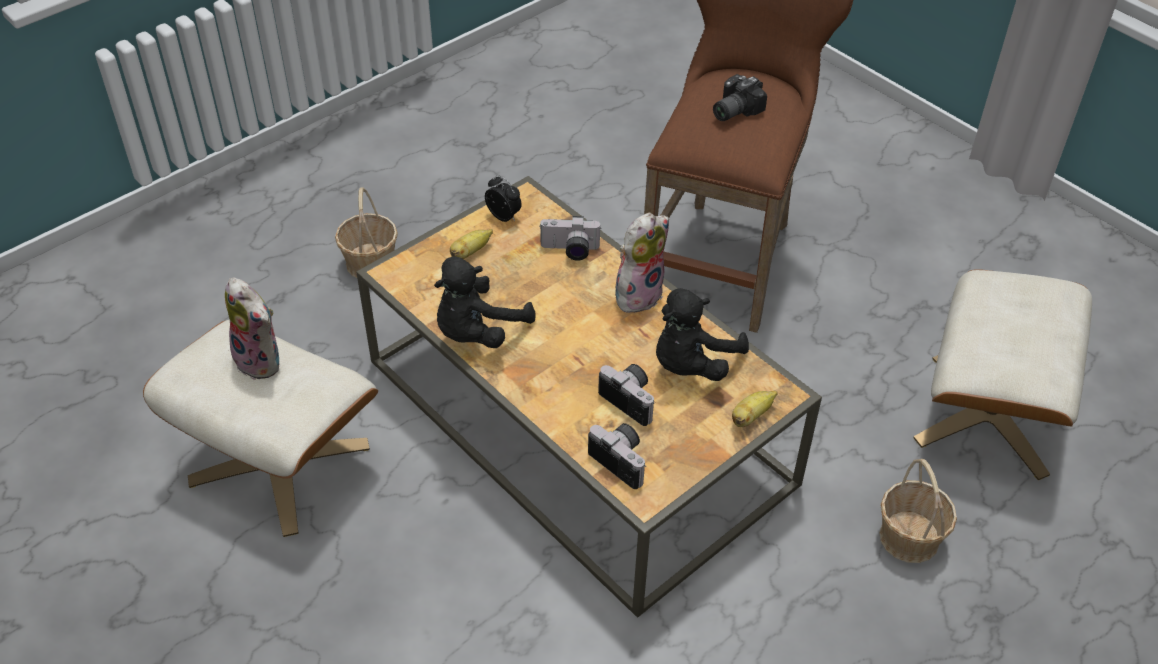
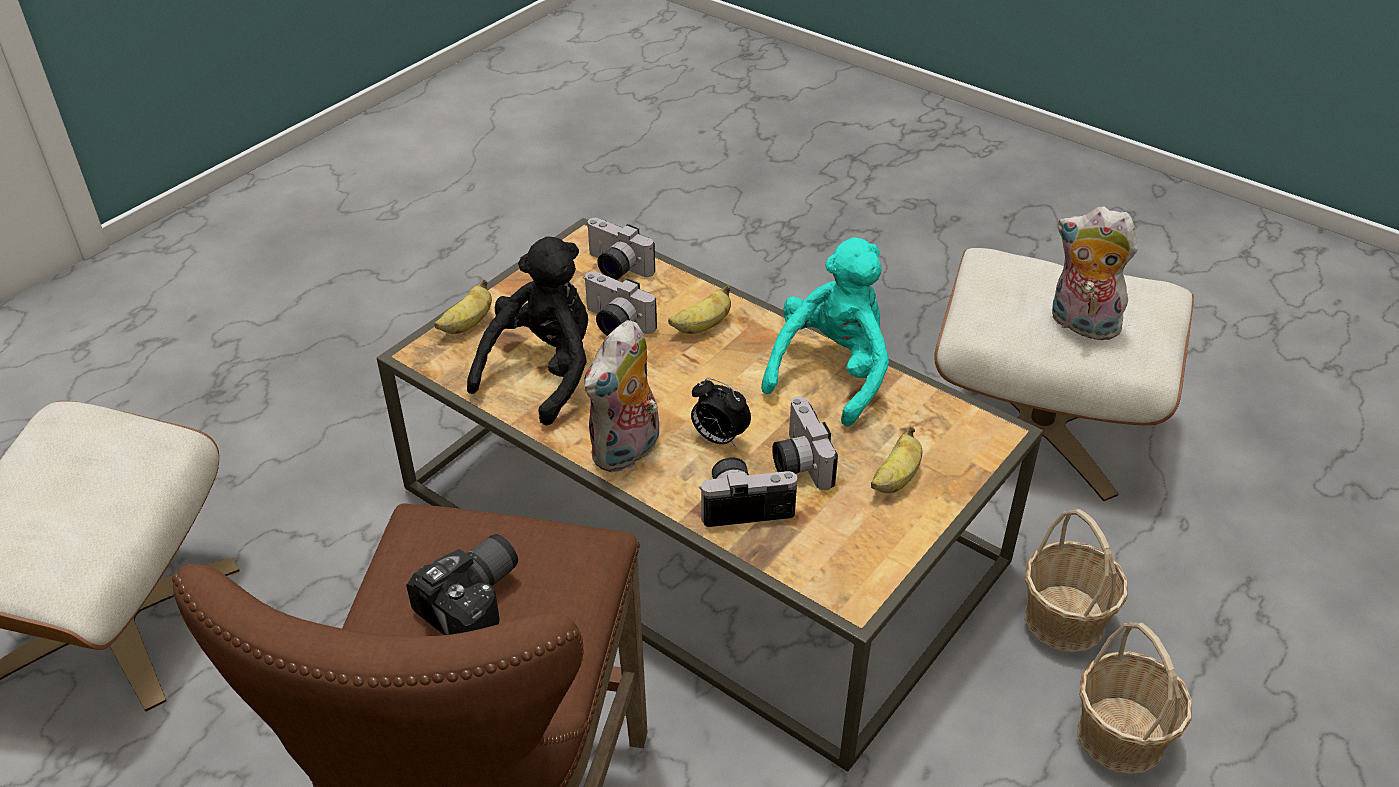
camera: 170 degrees right, 5 degrees down
(477, 332) = (832, 372): black plush toy -> turquoise plush toy
(504, 216) = (871, 549): alarm clock -> alarm clock (718, 438)
(528, 272) = (797, 461): none -> camera
(562, 386) = (702, 327): none -> banana
(909, 538) = (283, 453): basket -> basket (1064, 619)

